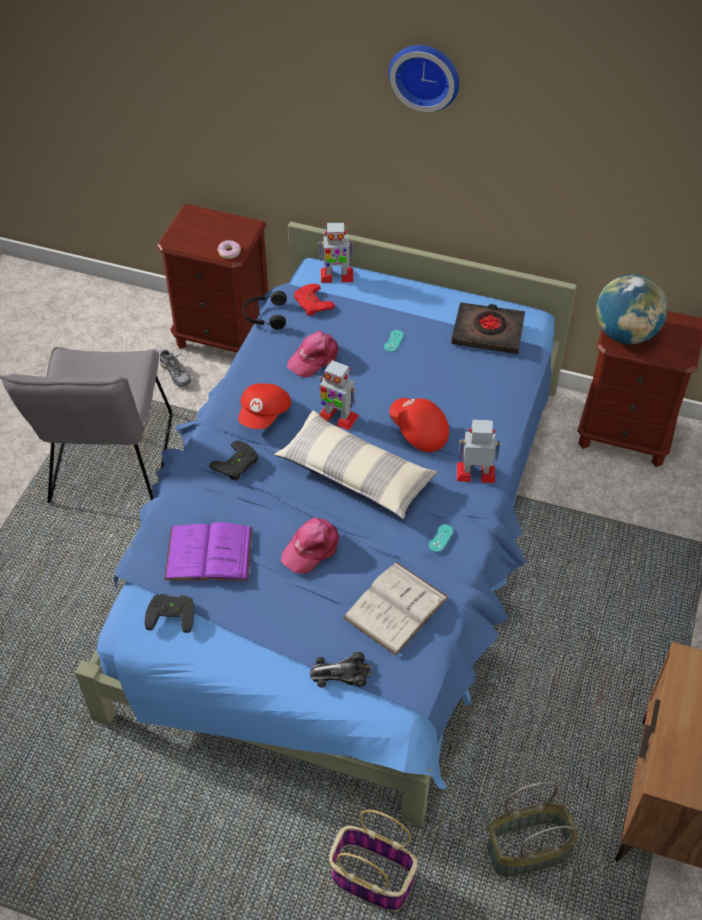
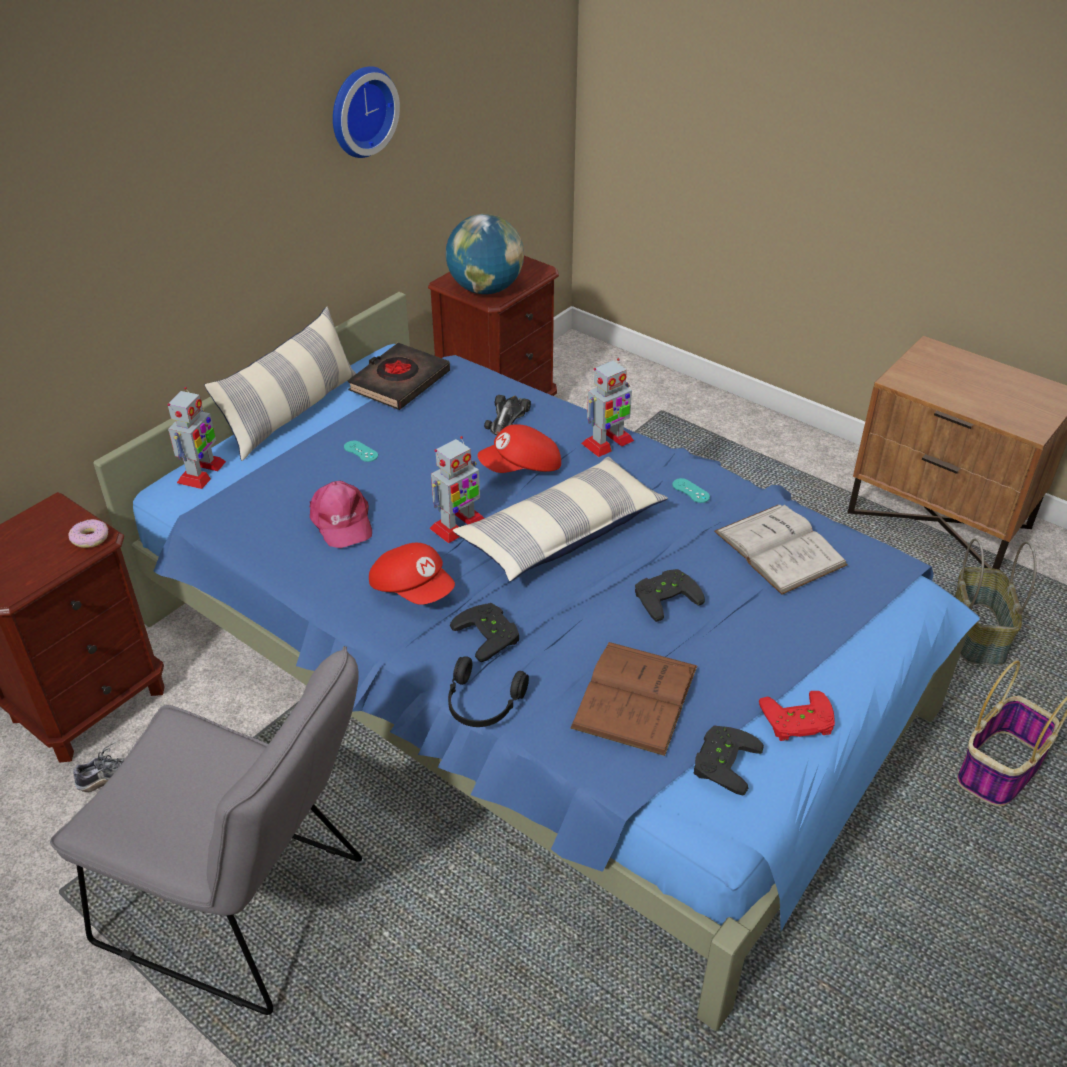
camera: 70 degrees left, 10 degrees down
(209, 553) = (635, 696): purple book -> brown book
(264, 316) = (225, 549): black headphones -> black headphones (482, 704)
(310, 303) = (237, 503): red game controller -> red game controller (798, 723)
(311, 548) = (665, 595): pink cap -> black game controller
(341, 673) = (859, 618): toy car -> toy car (507, 418)
(423, 292) = (292, 413): none -> pillow
(425, 75) = (187, 117): wall clock -> wall clock (359, 110)
(476, 473) = (607, 442): toy robot -> toy robot turned 150 degrees counterclockwise

